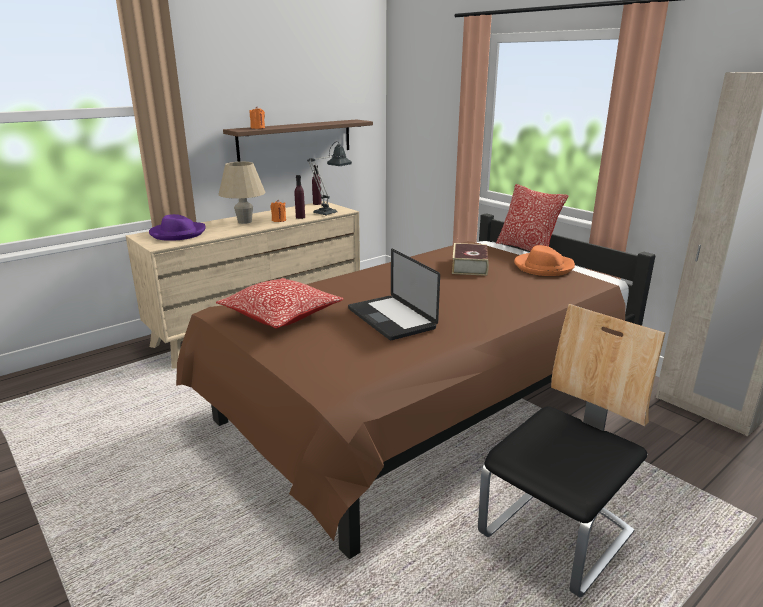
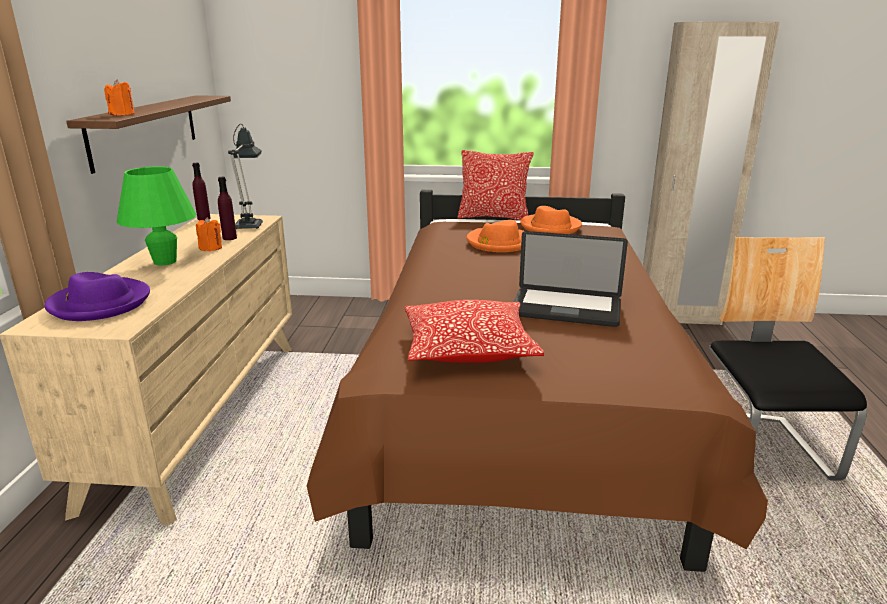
camera: 45 degrees left, 0 degrees up
(245, 222) = (165, 261): beige table lamp -> green table lamp
(469, 266) = (498, 243): book -> orange hat

